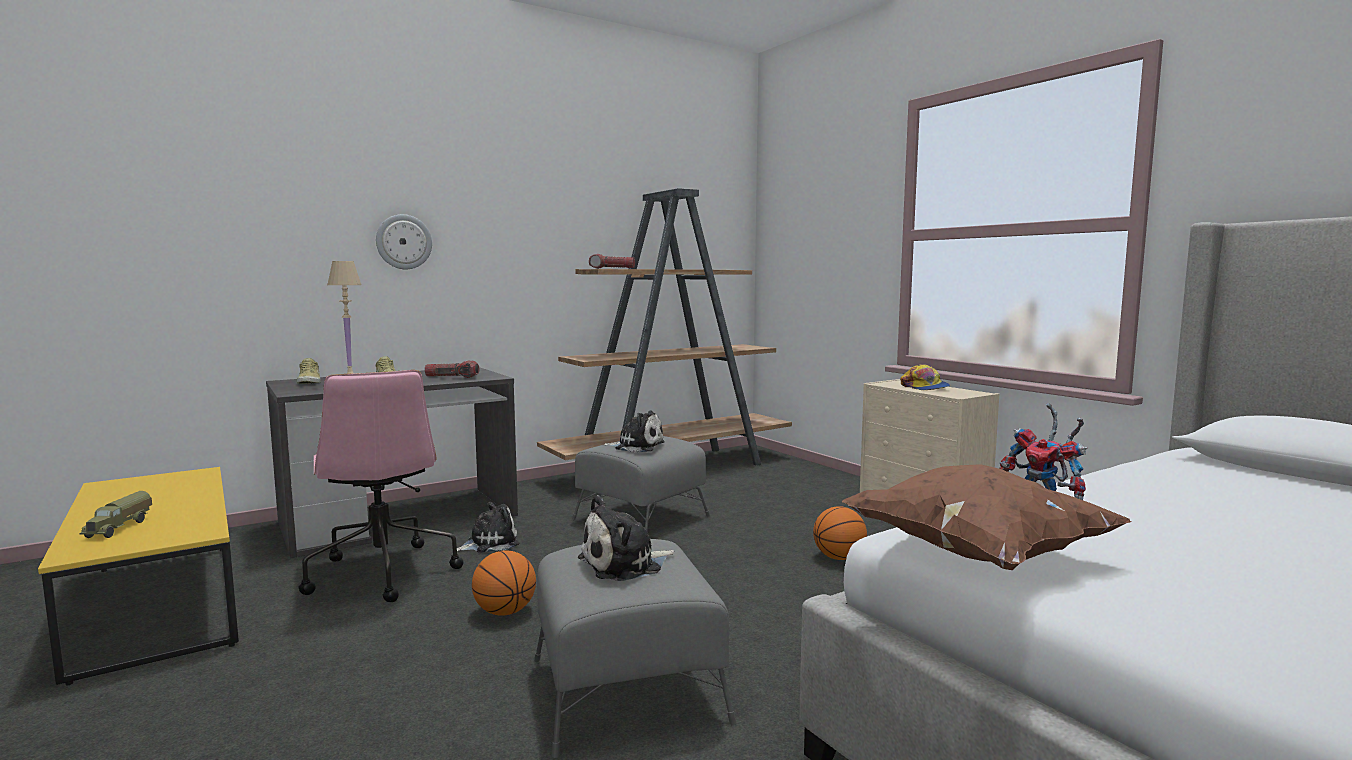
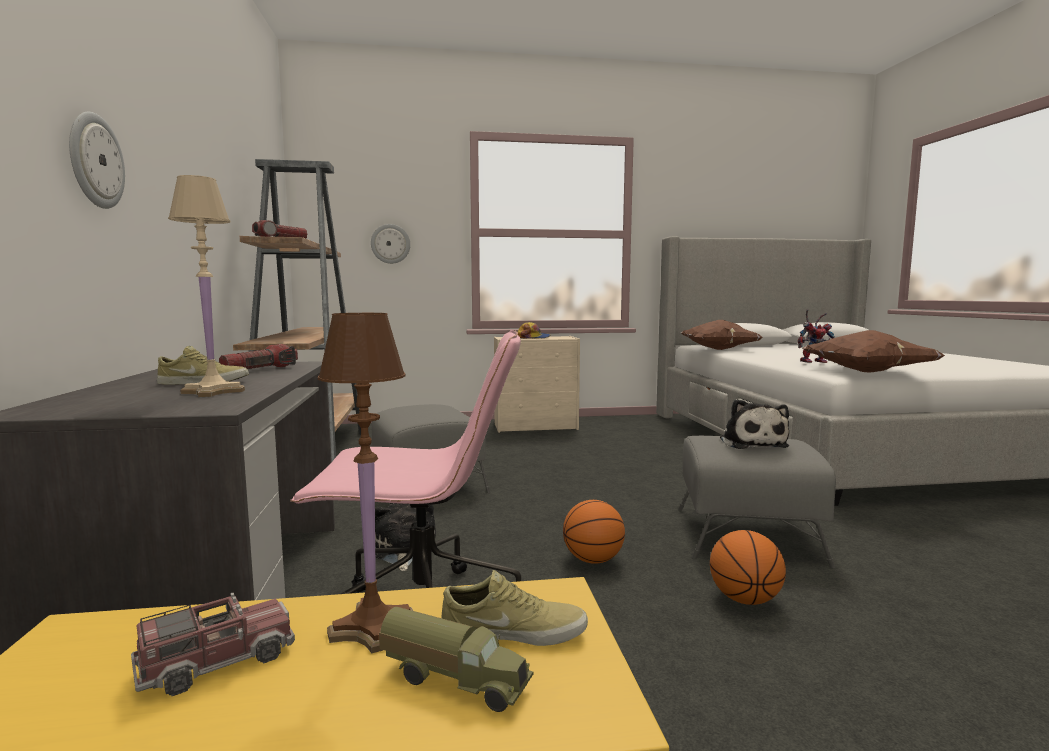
camera: 65 degrees left, 0 degrees up
(162, 494) = (217, 661): none -> toy truck
(182, 508) = (373, 626): none -> brown table lamp
(310, 382) = (97, 404): beige shoe -> beige shoe (513, 630)
(637, 446) = (436, 413): plush toy -> none
(826, 255) = (390, 244): none -> wall clock
(839, 558) = (581, 453): basketball -> basketball (744, 599)
(1150, 464) = (718, 349): none -> brown pillow

